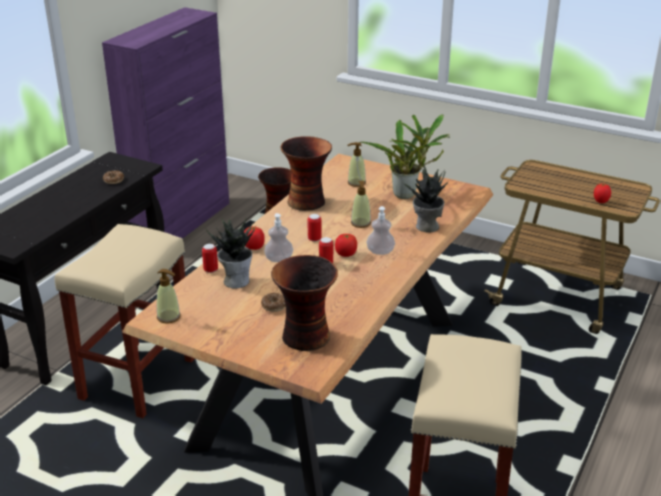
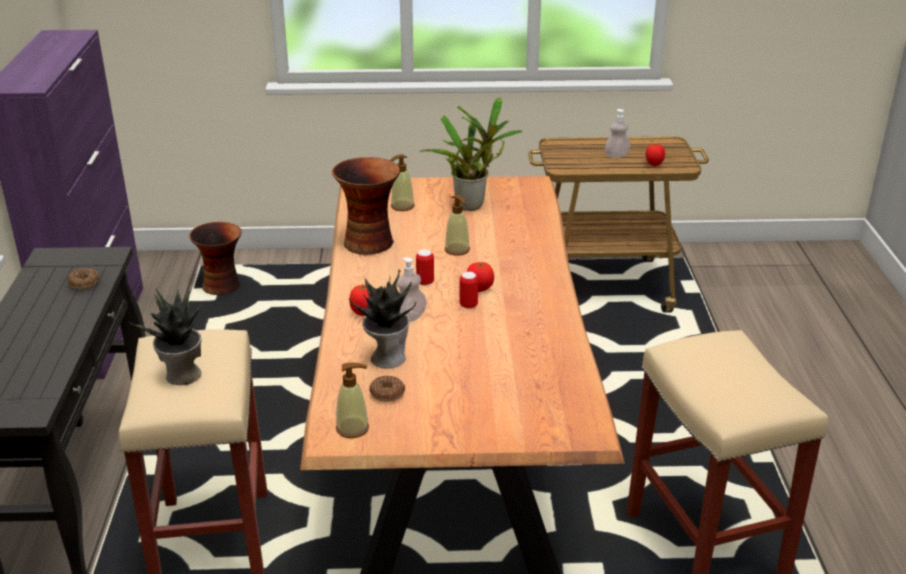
camera: 30 degrees left, 0 degrees up
(210, 270) = (342, 355): can -> none
(274, 306) = (464, 372): donut -> donut (387, 393)
(305, 338) = (539, 396): vase -> none
(380, 251) = (513, 275): soap dispenser -> soap dispenser (616, 155)
(426, 227) = (531, 234): potted plant -> potted plant (182, 376)

